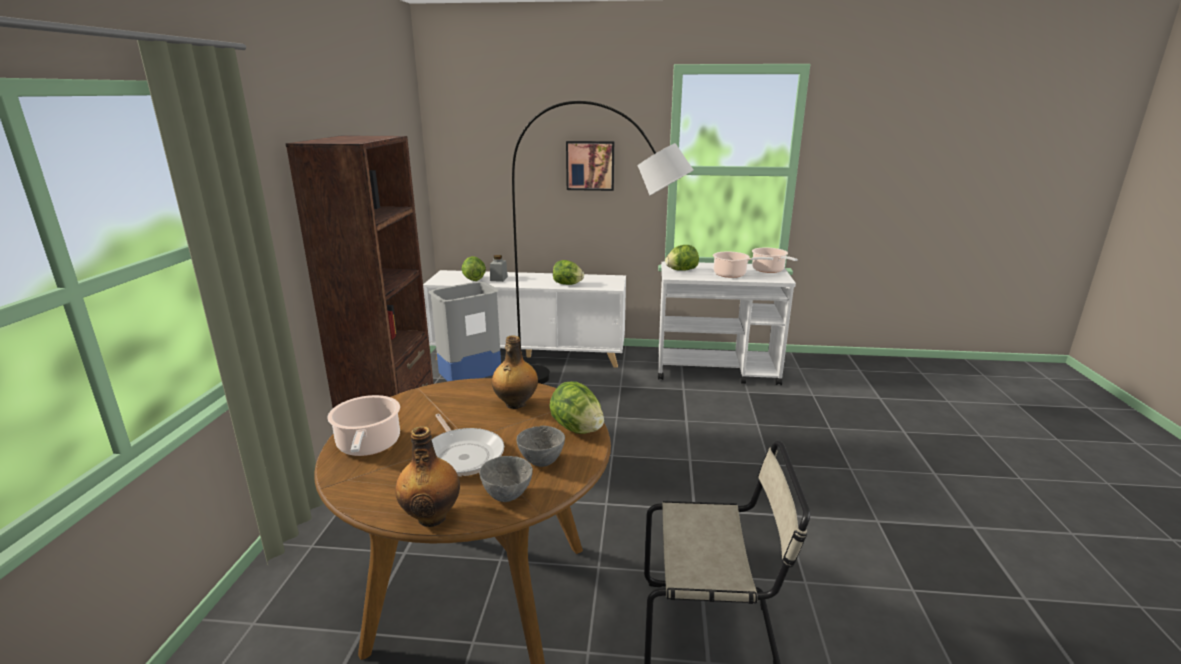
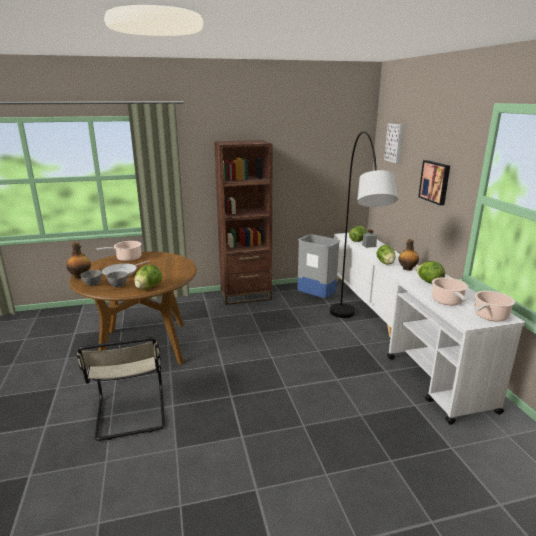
camera: 70 degrees right, 0 degrees up
(484, 126) = (395, 143): none -> picture
(515, 404) = (168, 273): bottle -> bottle (407, 269)

